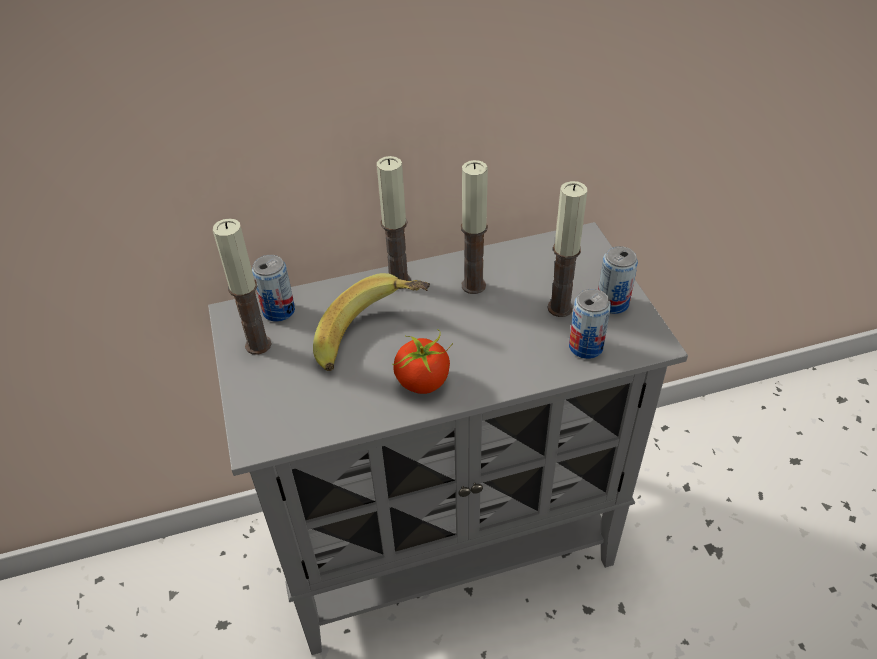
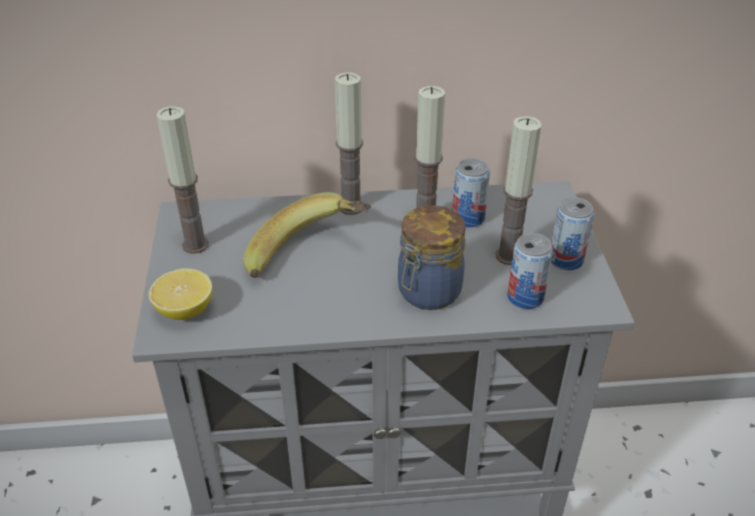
camera: 10 degrees right, 5 degrees down
(269, 415) = (185, 310): none -> lemon
(279, 311) = (225, 217): can -> can (468, 218)
(423, 381) = (346, 304): tomato -> none
(495, 357) = (427, 293): none -> jar

